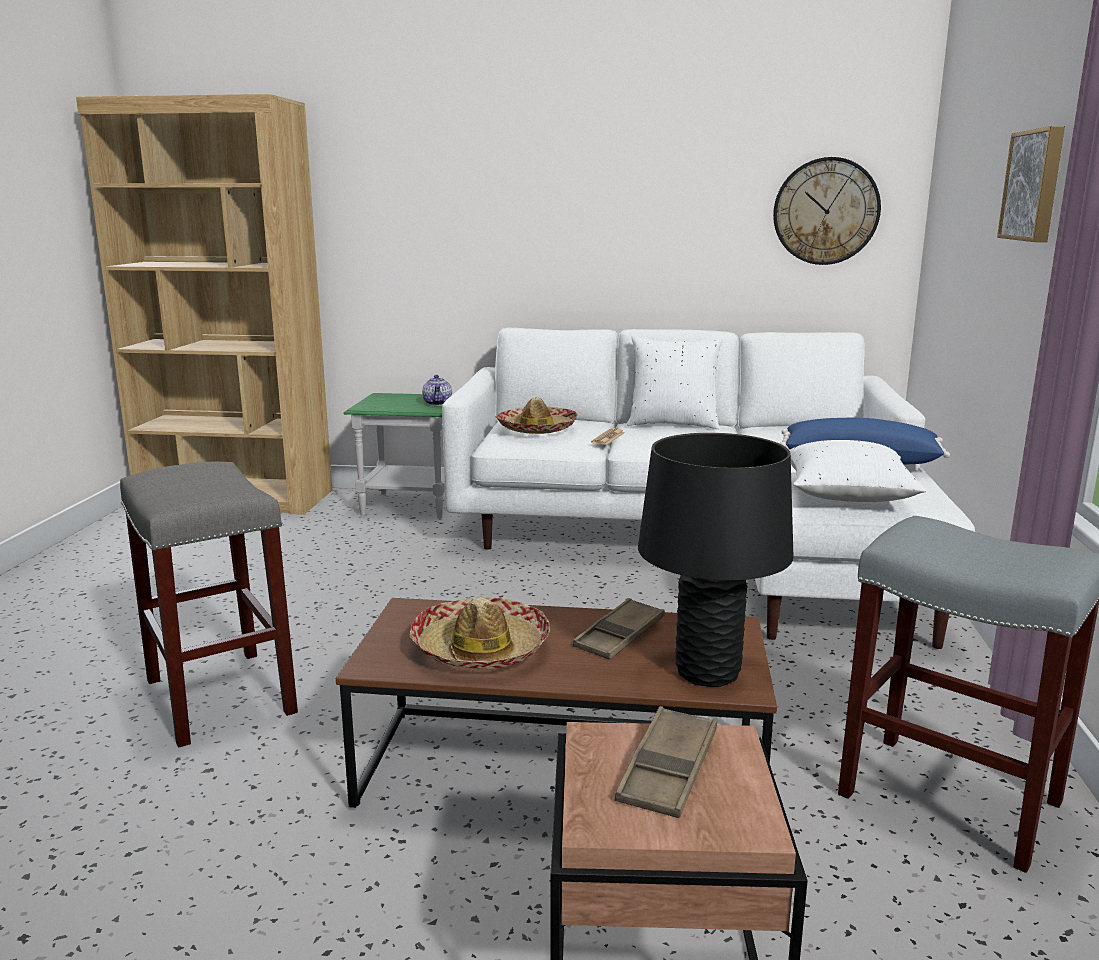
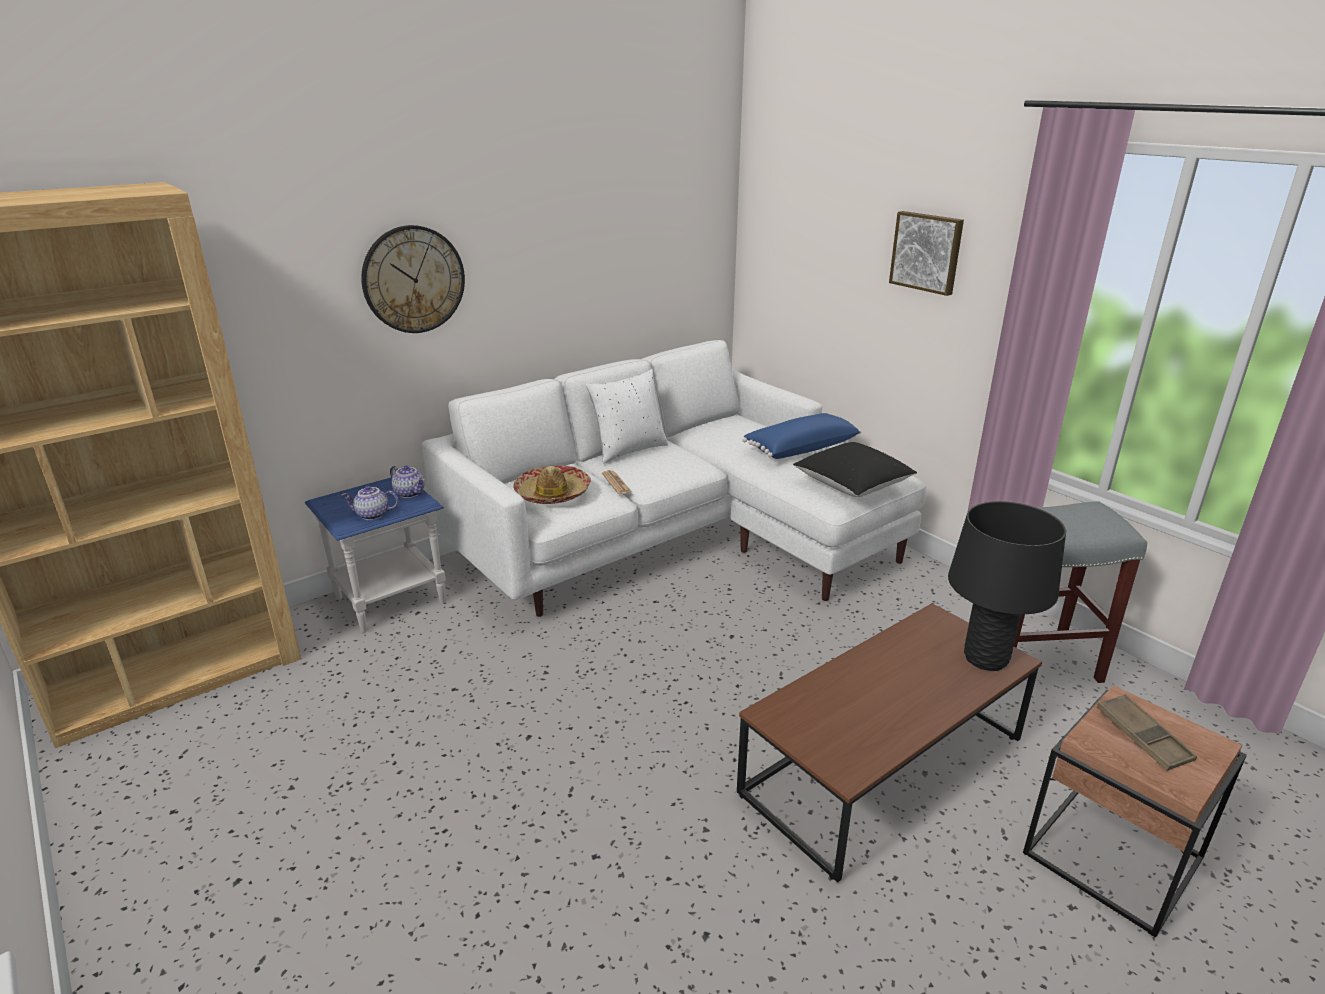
camera: 45 degrees left, 10 degrees up
(218, 695) = (591, 877): grey stool -> none
(388, 407) = (372, 515): none -> teapot
(411, 505) = (391, 600): green side table -> blue side table
(480, 648) = (870, 717): hat -> none
(619, 636) = (908, 659): brown tray -> none
(826, 211) = (678, 243): wall clock -> wall clock (413, 279)
(847, 496) = (852, 485): white pillow -> black pillow

